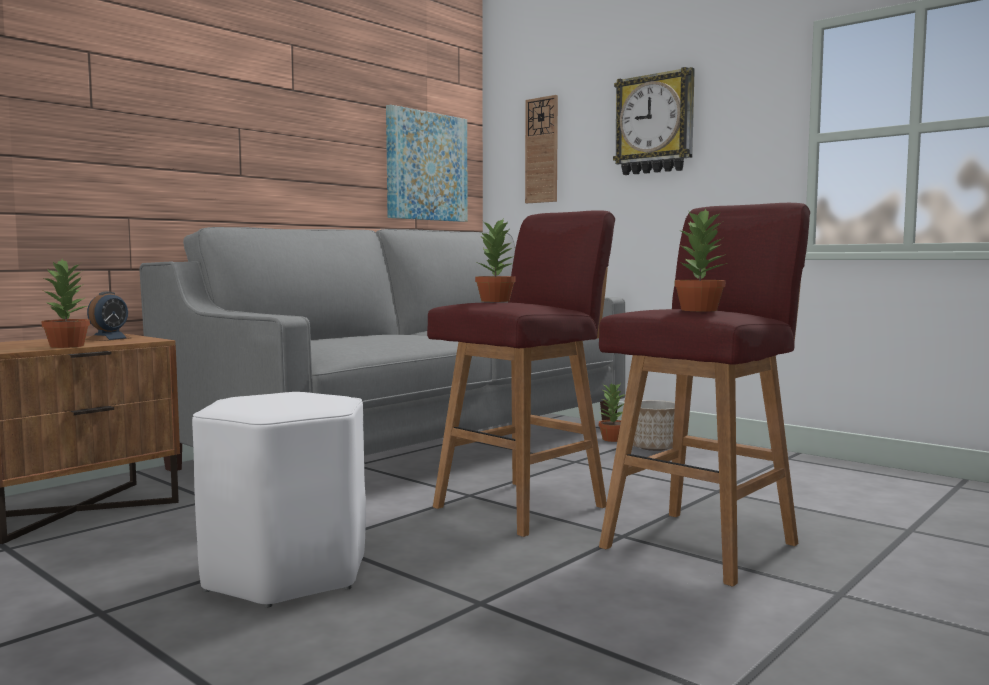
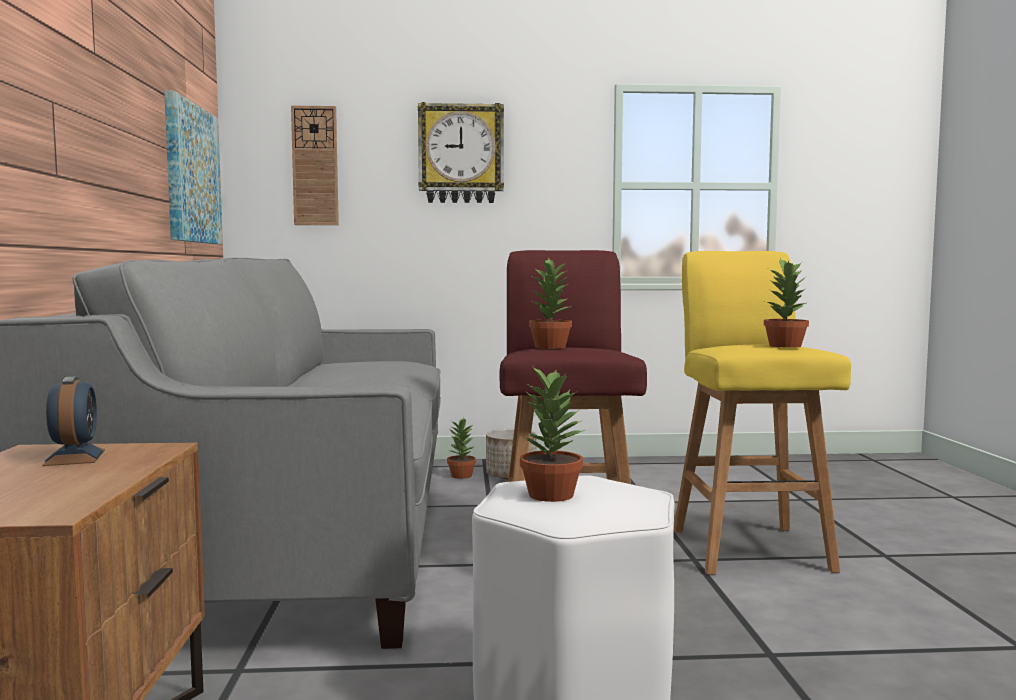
camera: 45 degrees left, 0 degrees up
(68, 346) = (106, 481): potted plant -> potted plant (550, 494)
(702, 544) = (749, 548): red stool -> yellow stool

